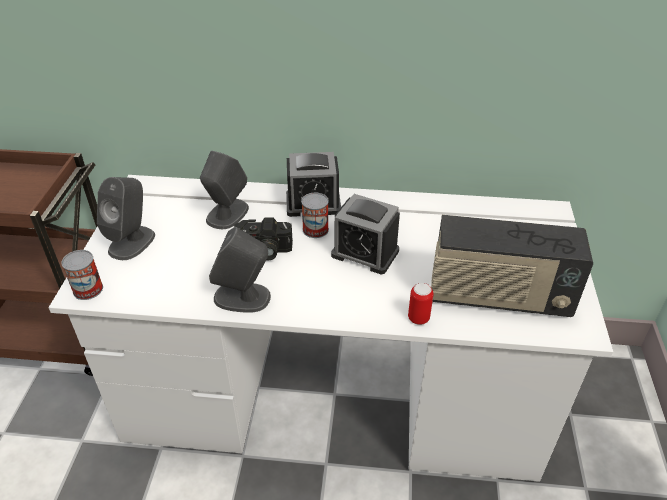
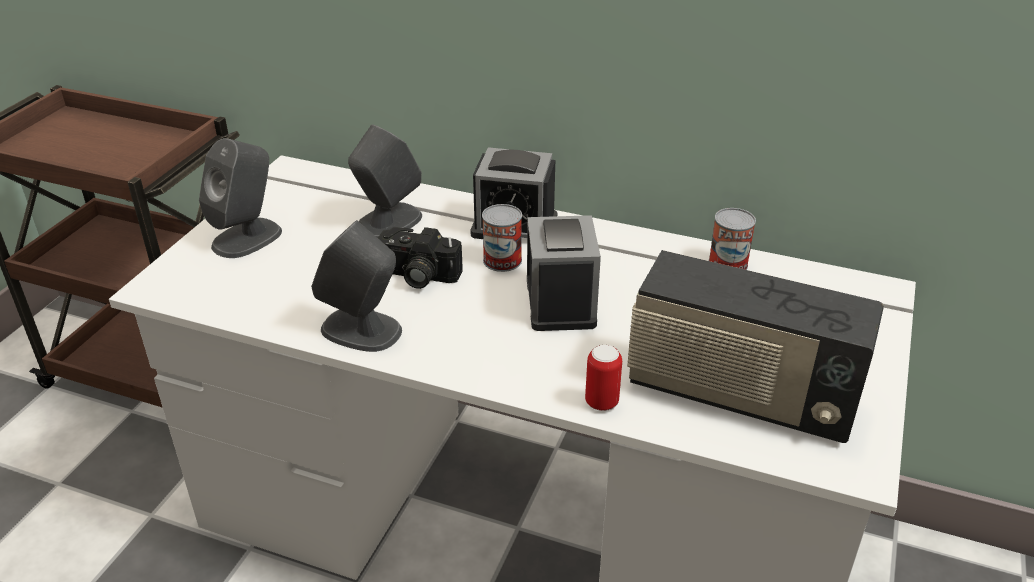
camera: 15 degrees right, 5 degrees down
(88, 289) = (166, 286): can -> can (727, 264)
(365, 253) = (560, 302): alarm clock -> alarm clock turned 135 degrees counterclockwise

